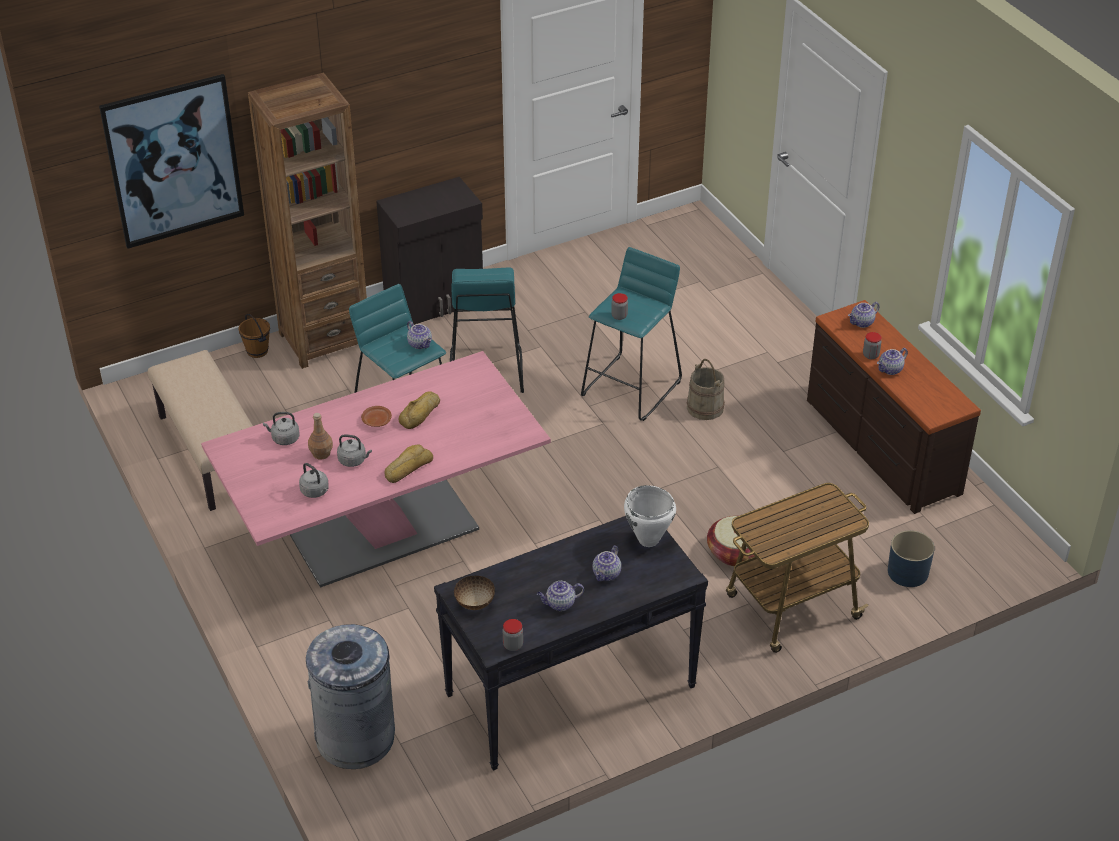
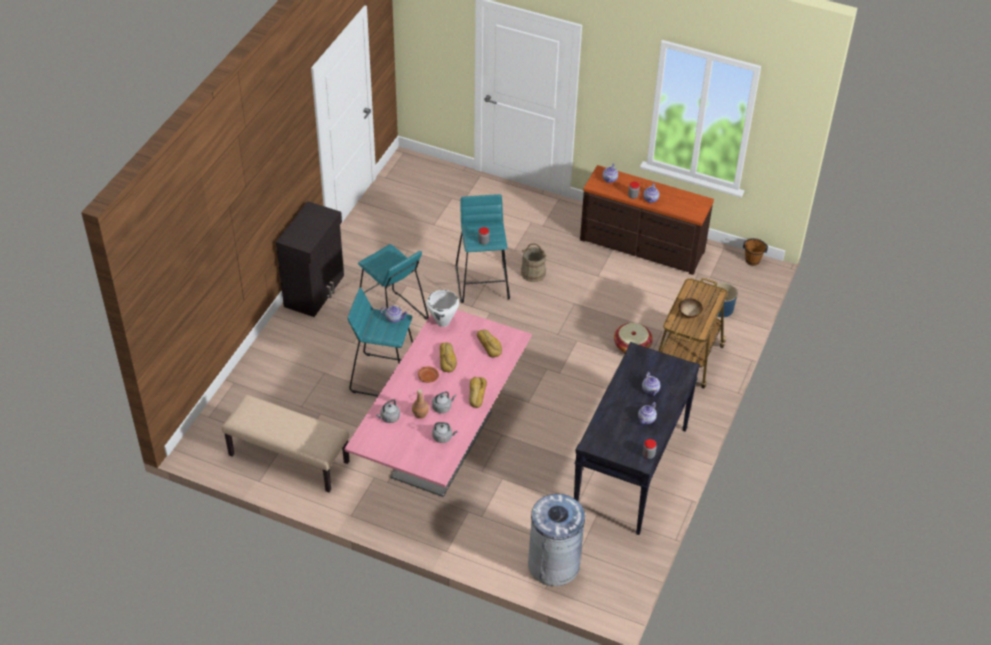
camera: 40 degrees left, 5 degrees up
(173, 161) = (187, 279): picture -> none
(257, 351) = (241, 381): brown bucket -> brown bucket (752, 261)
(324, 339) = (275, 350): brown bookcase -> none
(474, 603) = (605, 445): bowl -> bowl (689, 314)
(486, 424) = (489, 345): none -> bread
(648, 540) = (650, 360): white cooking pot -> white cooking pot (443, 322)

